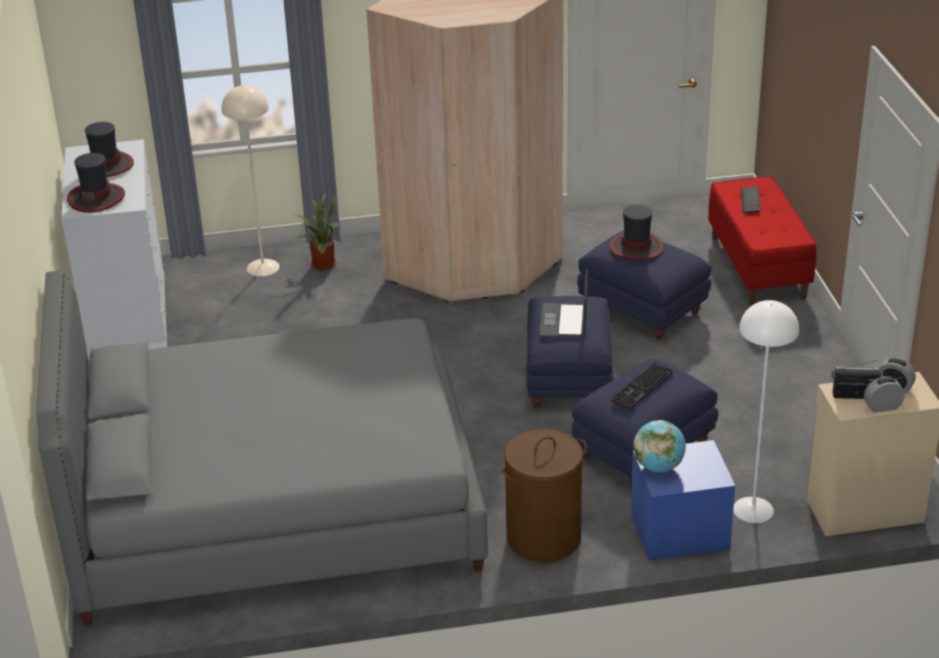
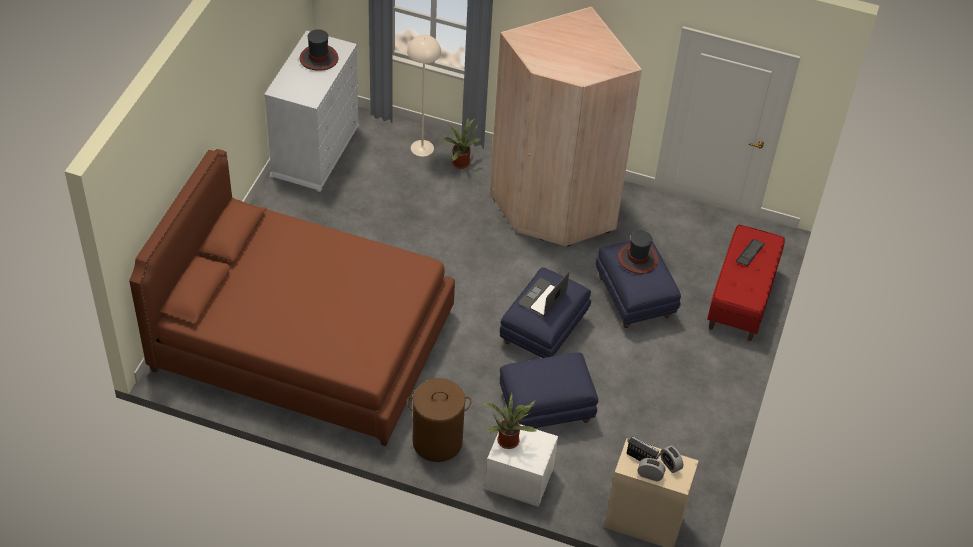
camera: 25 degrees right, 15 degrees up
(96, 198) = (295, 85): hat -> none
(274, 507) = (303, 341): grey bed -> brown bed
(642, 388) = (547, 375): keyboard -> none
(658, 466) = (508, 439): globe -> potted plant
(679, 533) = (518, 479): blue nightstand -> white nightstand
(753, 510) = (576, 486): white floor lamp -> none

